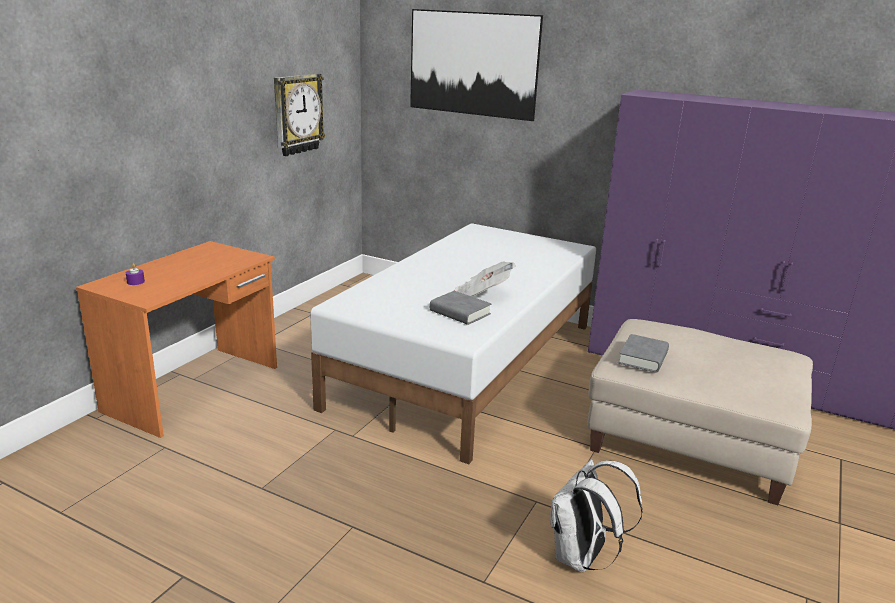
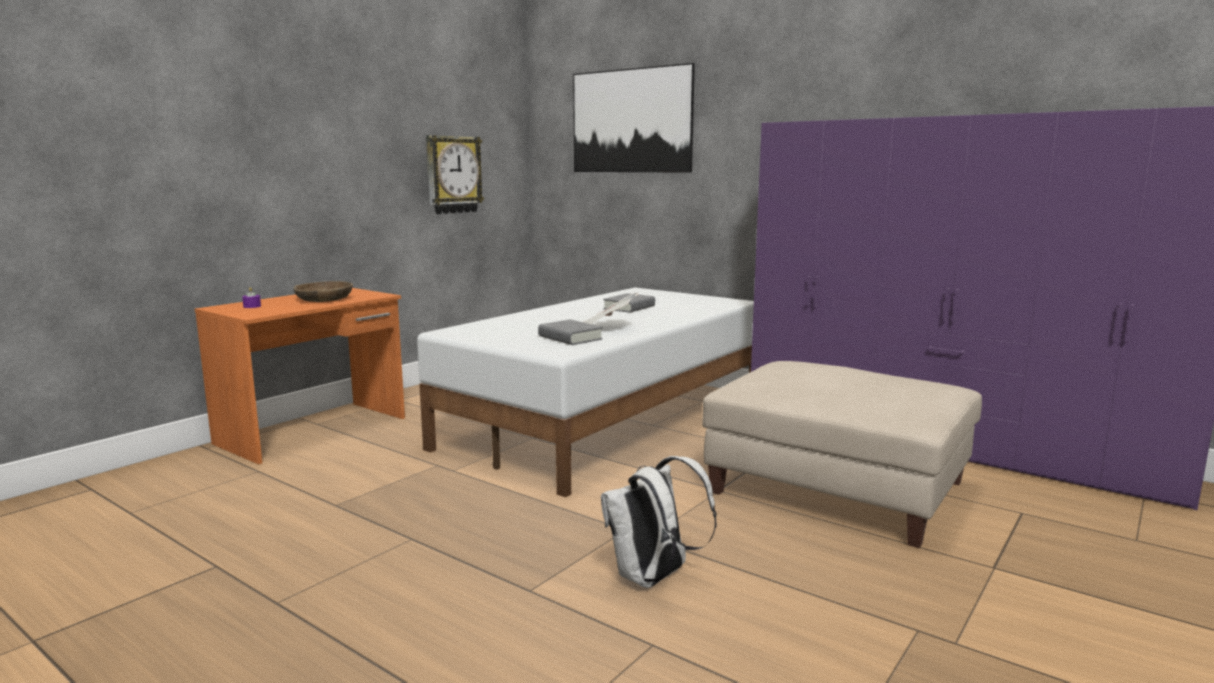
camera: 10 degrees right, 10 degrees down
(202, 267) = (323, 299): none -> brown bowl
(643, 358) = (767, 383): grey book -> grey book (629, 307)

